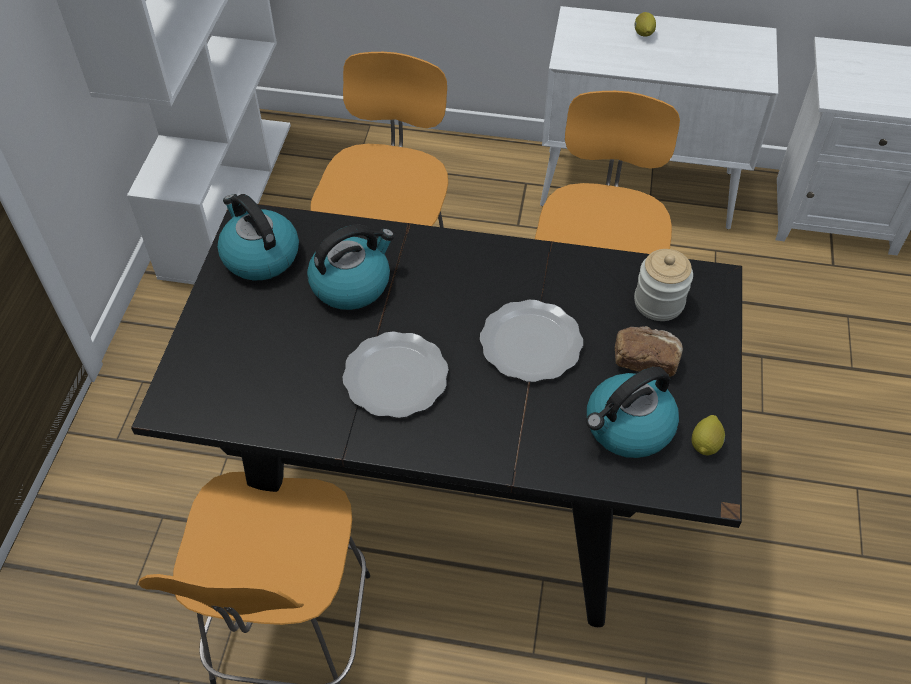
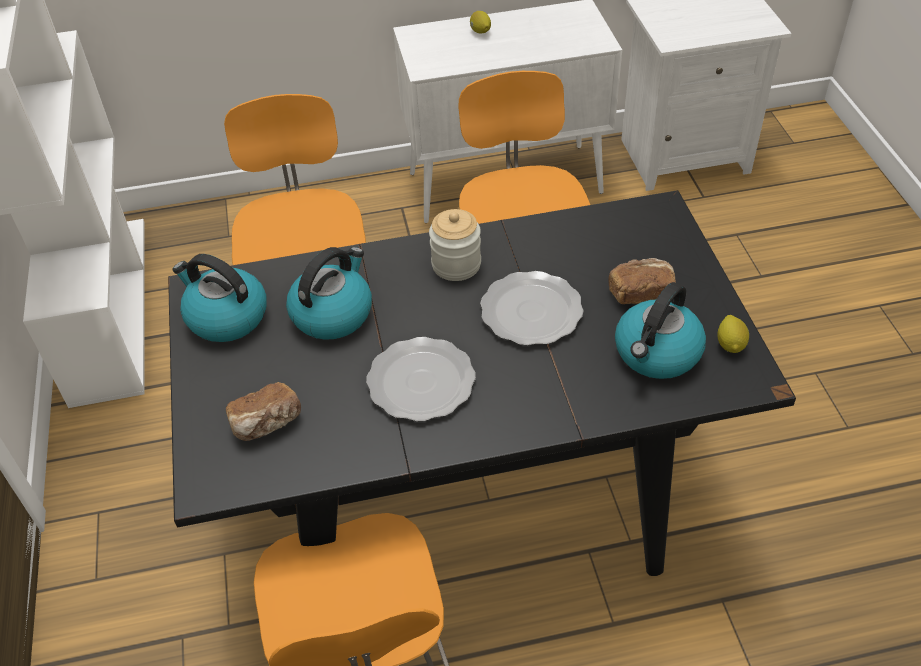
camera: 20 degrees left, 5 degrees down
(246, 369) = (267, 424): none -> bread
(658, 302) = (625, 241): jar -> jar (456, 264)

